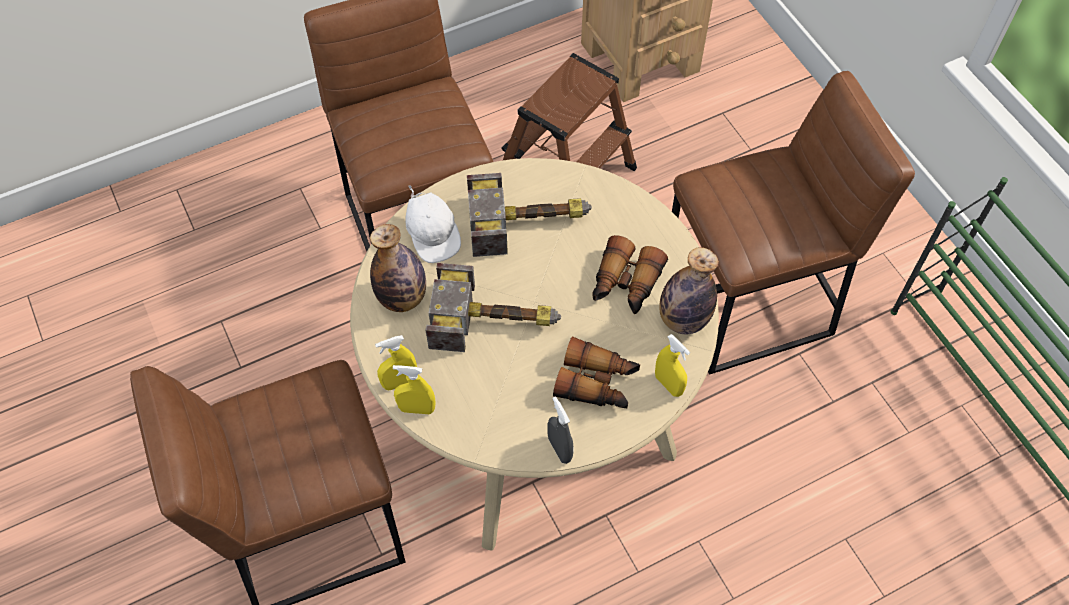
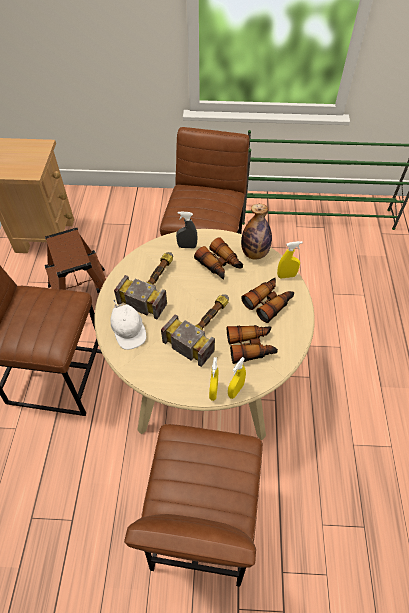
camera: 60 degrees left, 5 degrees down
(402, 298) = (159, 365): bottle -> none
(433, 235) = (129, 331): white cap -> white cap turned 60 degrees clockwise
(500, 395) = (251, 347): none -> binoculars
(559, 449) = (297, 335): grey spray bottle -> grey spray bottle (187, 246)

